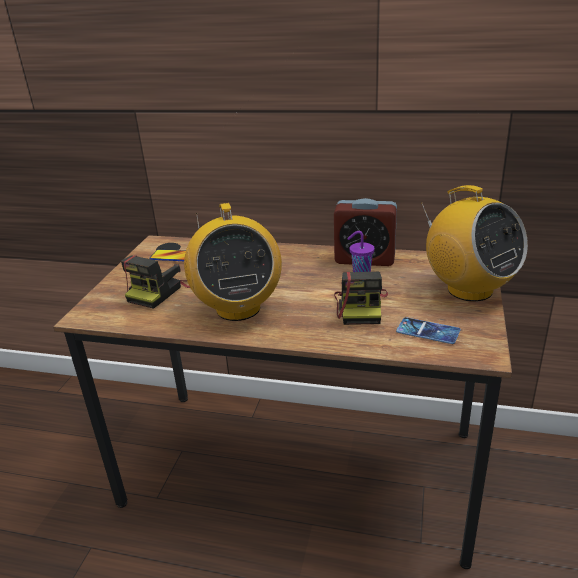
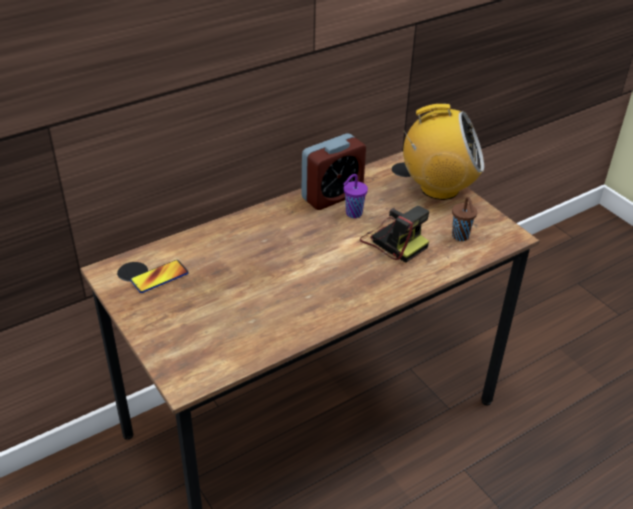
camera: 50 degrees left, 10 degrees up
(161, 291) = (214, 317): camera -> none
(238, 308) = (308, 294): radio -> none
(428, 331) = (460, 237): phone -> brown cup

